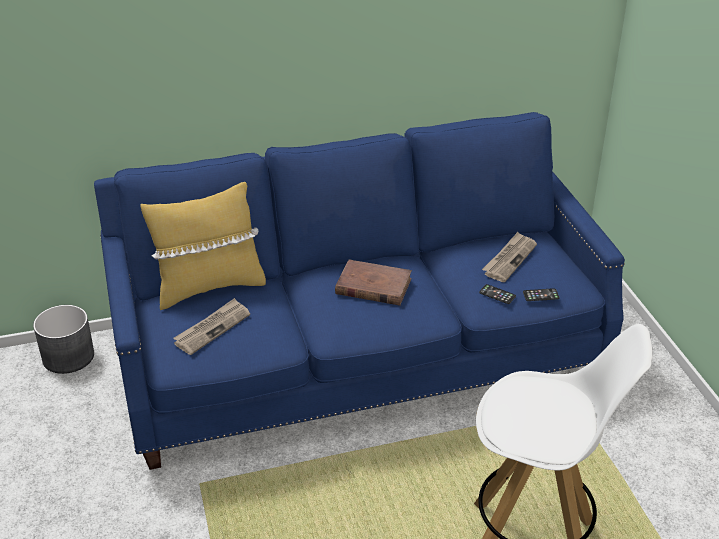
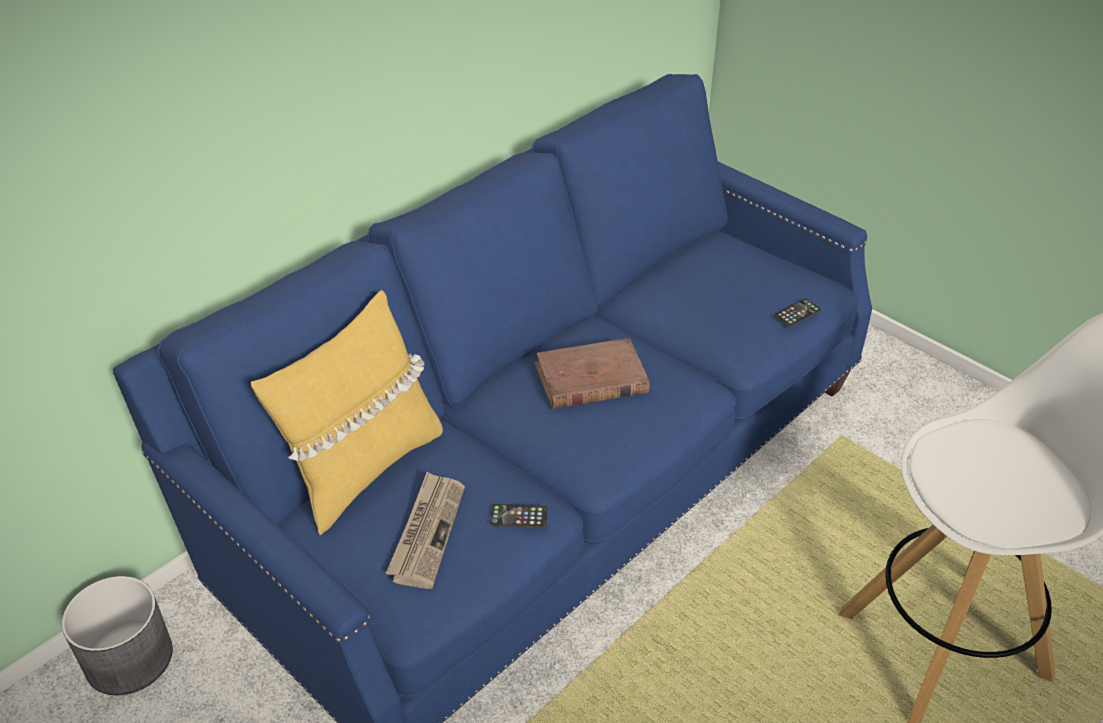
camera: 30 degrees left, 5 degrees up
(497, 294) = (749, 331): phone -> phone (519, 516)
(509, 259) = (720, 279): newspaper -> none

